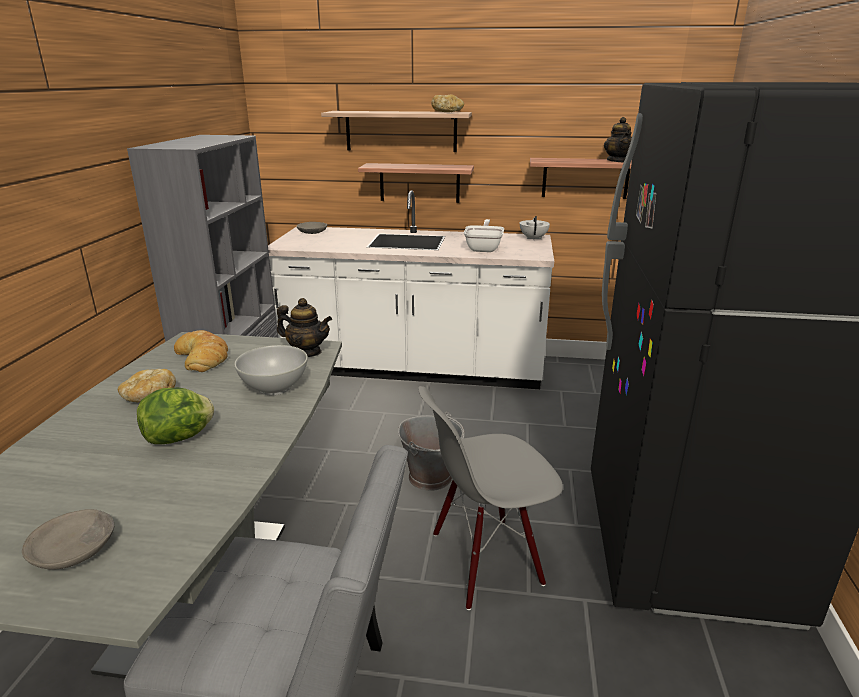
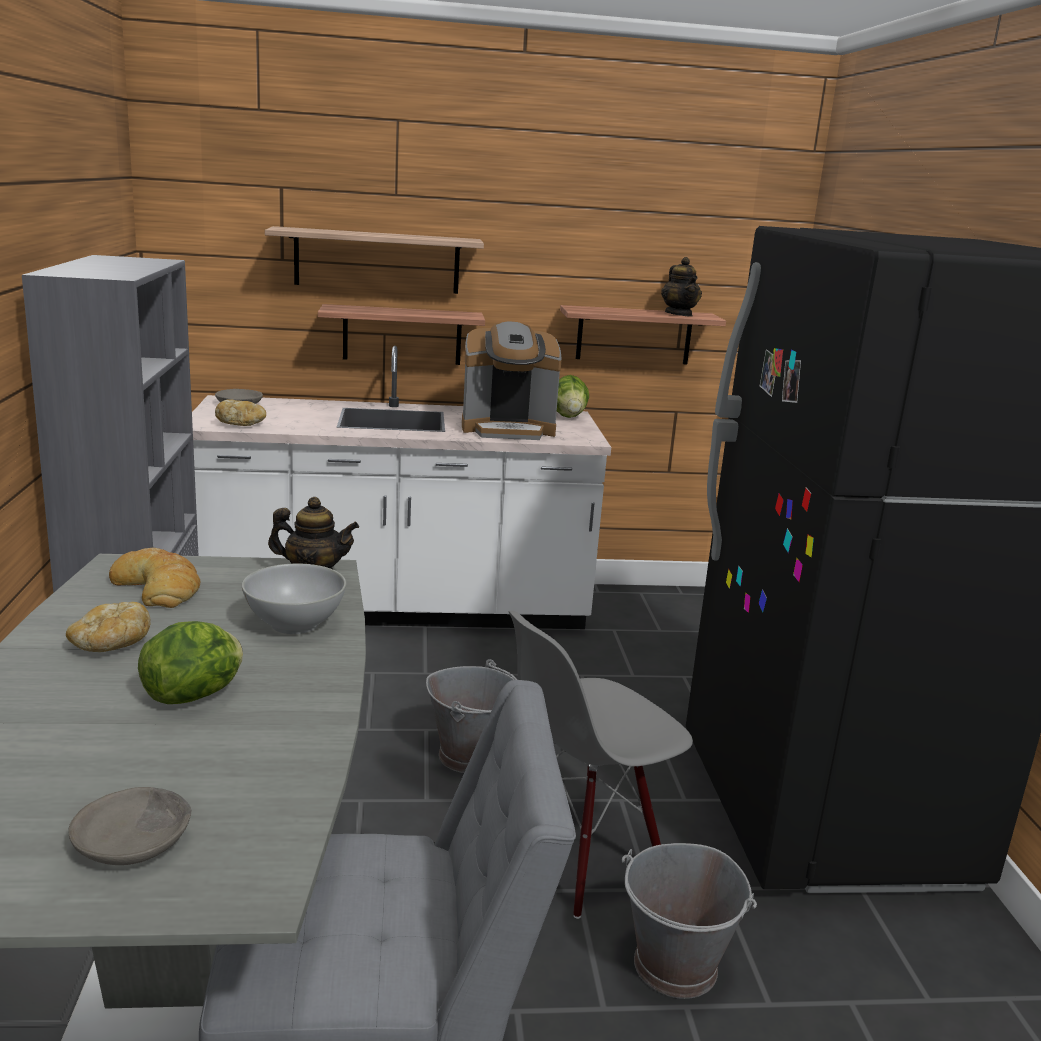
camera: 15 degrees left, 5 degrees down
(447, 112) = (449, 238): bread -> bread (241, 424)
(484, 248) = (508, 429): frying pan -> coffee machine
(531, 659) = (676, 967): none -> grey bucket
(533, 238) = (568, 416): white teapot -> lettuce

